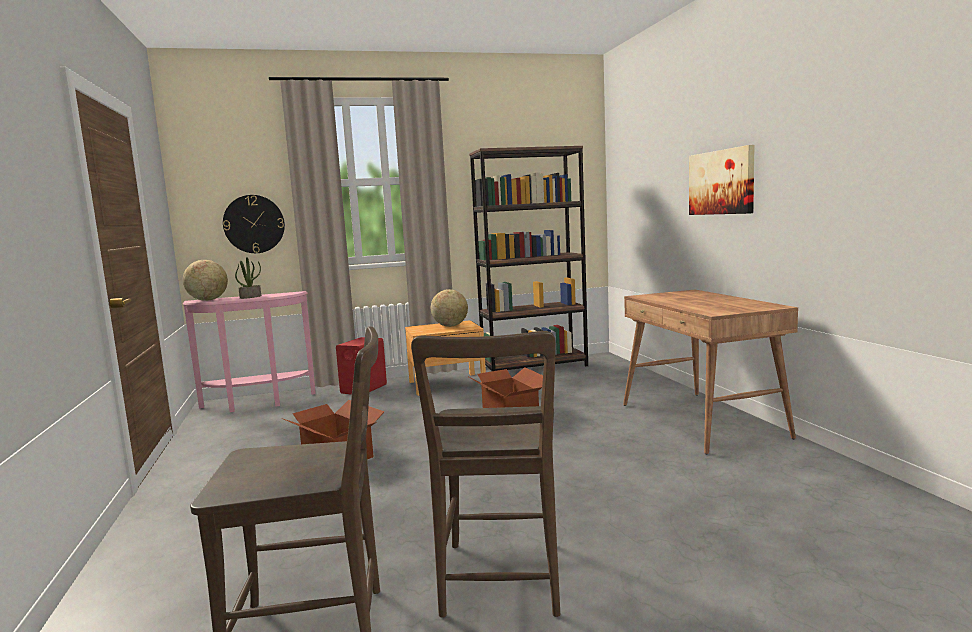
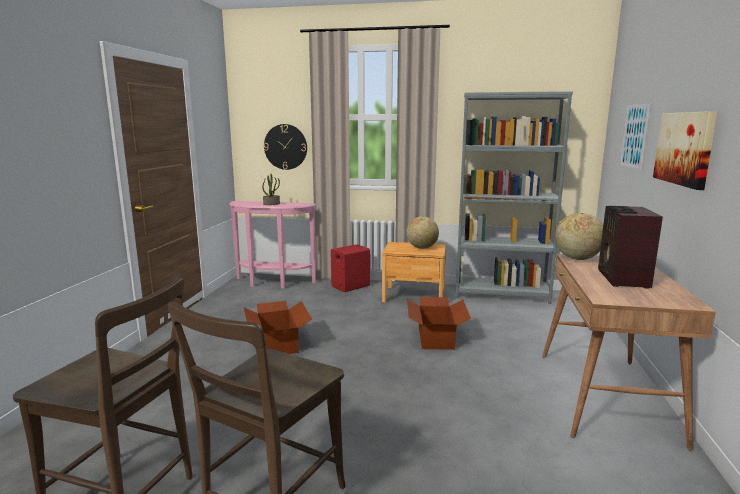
camera: 25 degrees right, 5 degrees up
(207, 300) = (244, 202): globe -> globe (577, 258)
(534, 367) = (501, 294): brown bookcase -> grey bookcase
(651, 184) = (634, 136): none -> picture
(705, 301) = (622, 279): none -> radio

